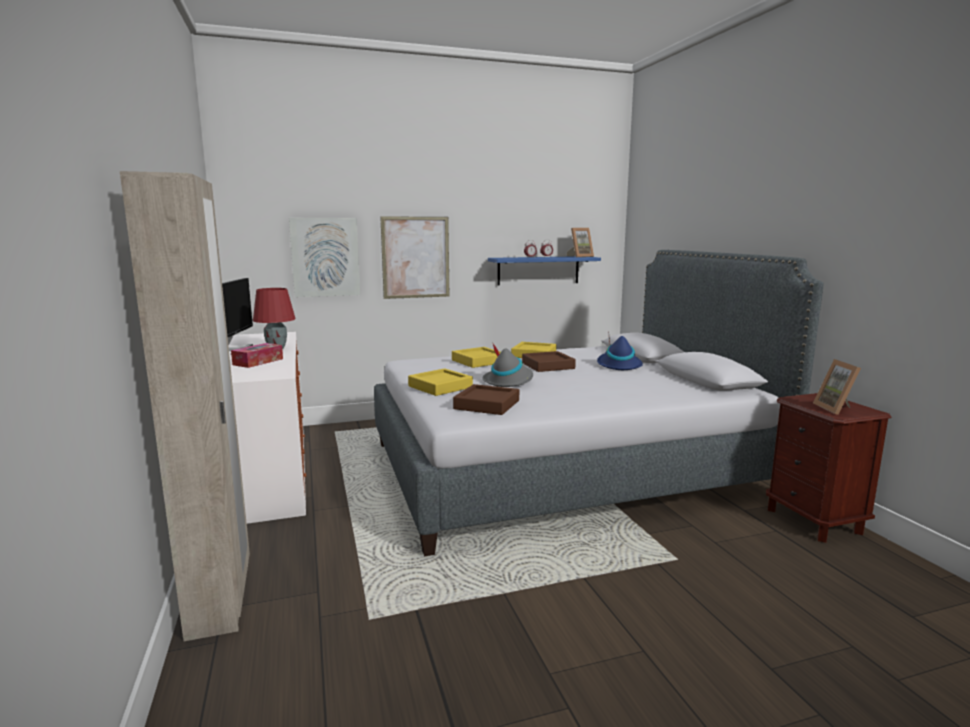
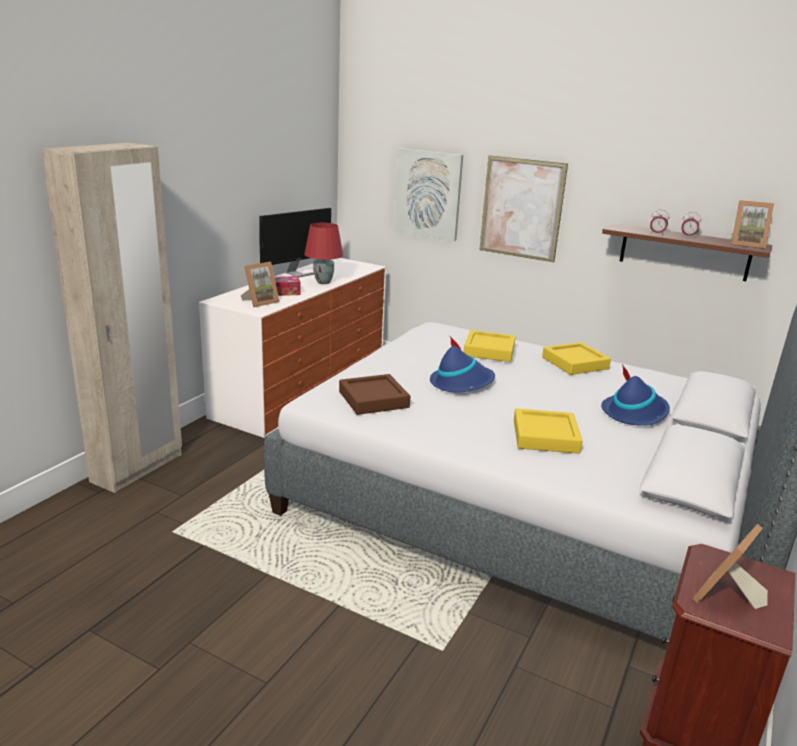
camera: 45 degrees right, 10 degrees up
(262, 370) = (260, 302): none -> picture frame
(440, 387) = (387, 365): yellow tray -> yellow tray (545, 436)
(508, 380) = (461, 383): grey hat -> blue hat
(538, 270) = (684, 252): blue shelf -> brown shelf
(548, 366) = (547, 382): brown tray -> none

